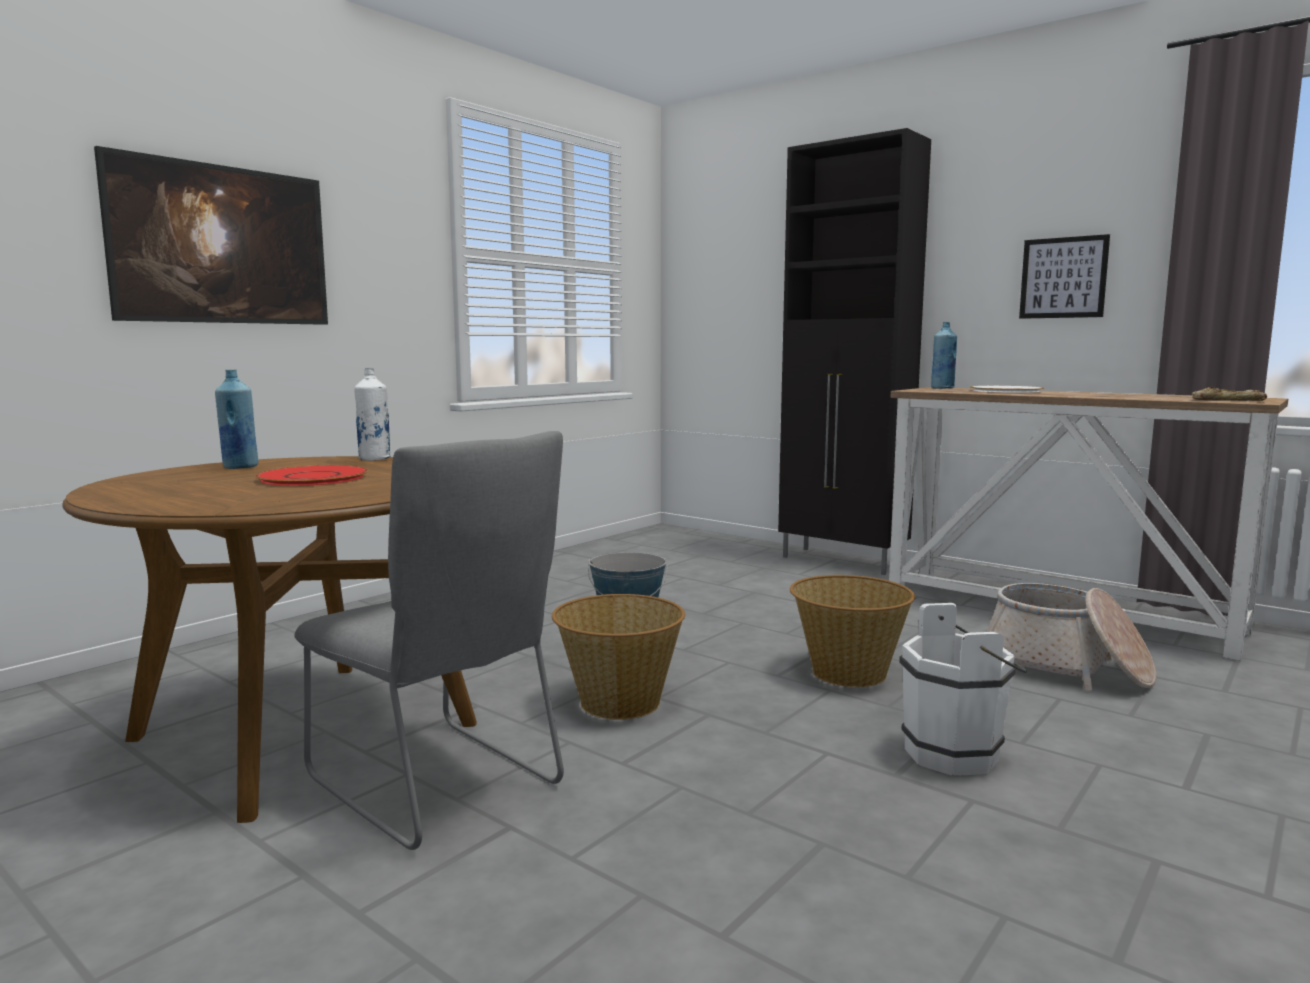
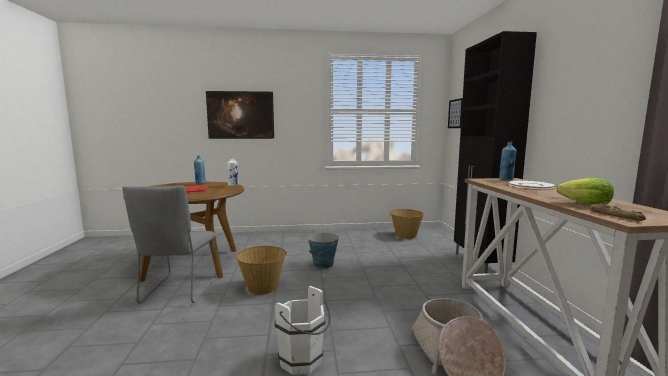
camera: 45 degrees right, 0 degrees up
(848, 673) = (351, 311): basket -> basket (405, 235)
(1063, 278) = (595, 113): picture -> picture (455, 113)
(1157, 397) = (585, 204): none -> lettuce

